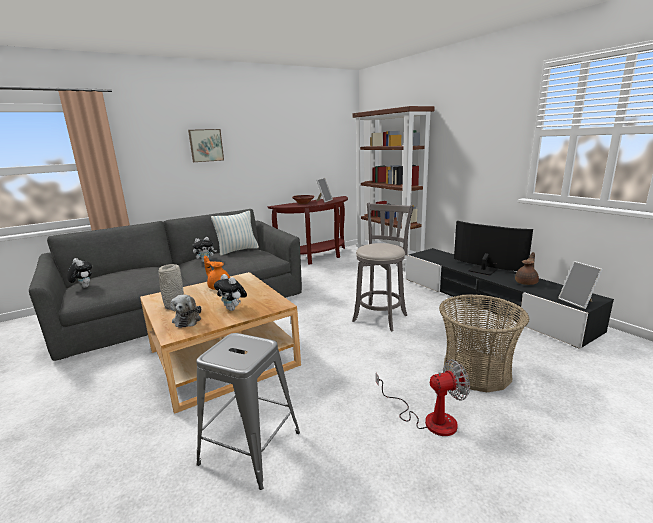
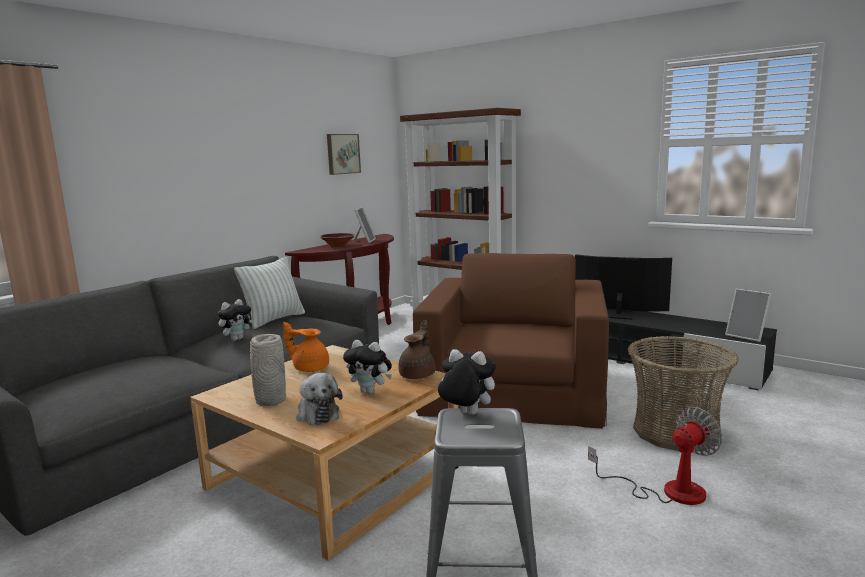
camera: 20 degrees left, 5 degrees down
(83, 287) = (54, 398): plush toy -> plush toy (466, 414)
(206, 145) = (196, 158): picture -> picture (342, 154)
(381, 317) = (514, 390): grey stool -> brown armchair
(526, 282) = (678, 323): brown teapot -> brown teapot (418, 375)

